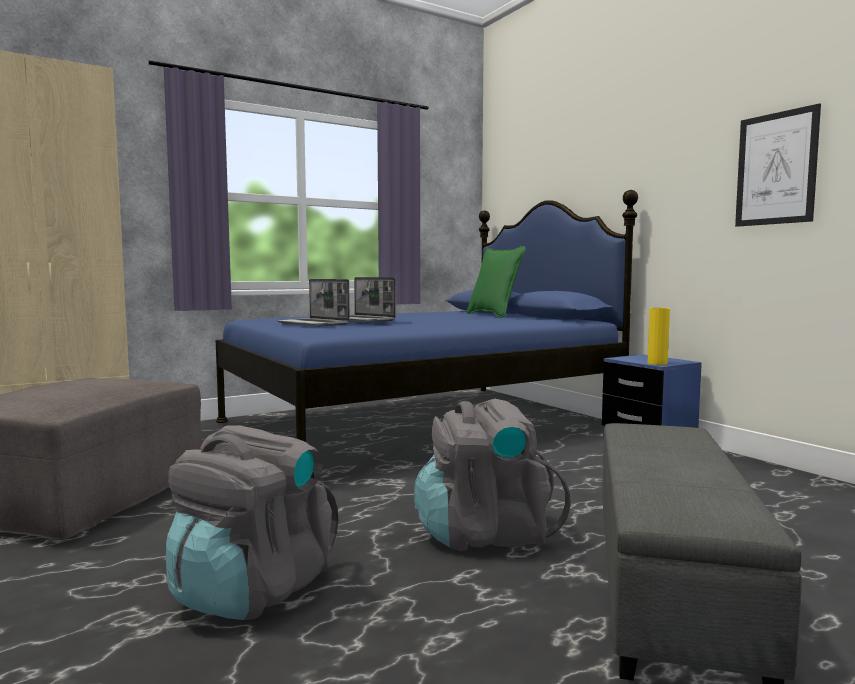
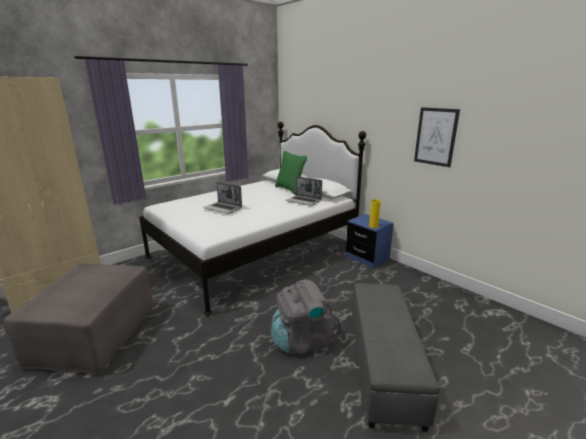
camera: 10 degrees left, 15 degrees up
(252, 589) = (205, 394): grey backpack -> none
(314, 324) = (199, 215): laptop -> laptop (304, 201)
(420, 425) = (255, 252): blue bed -> white bed

